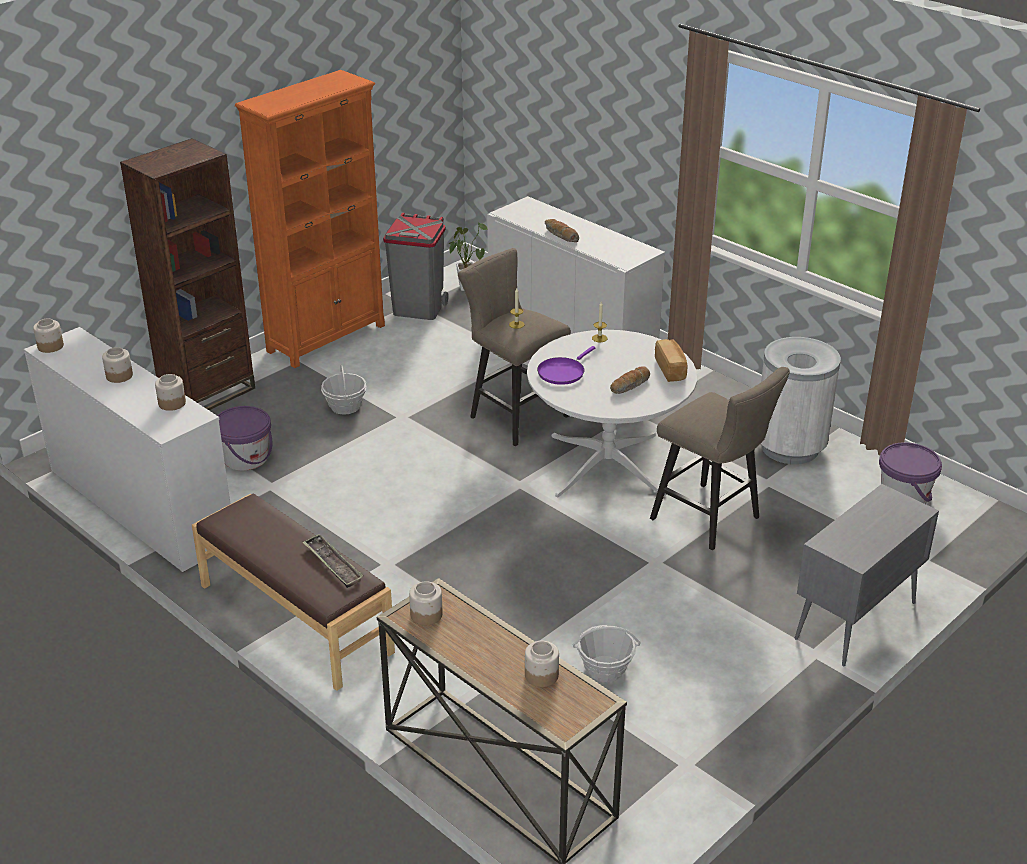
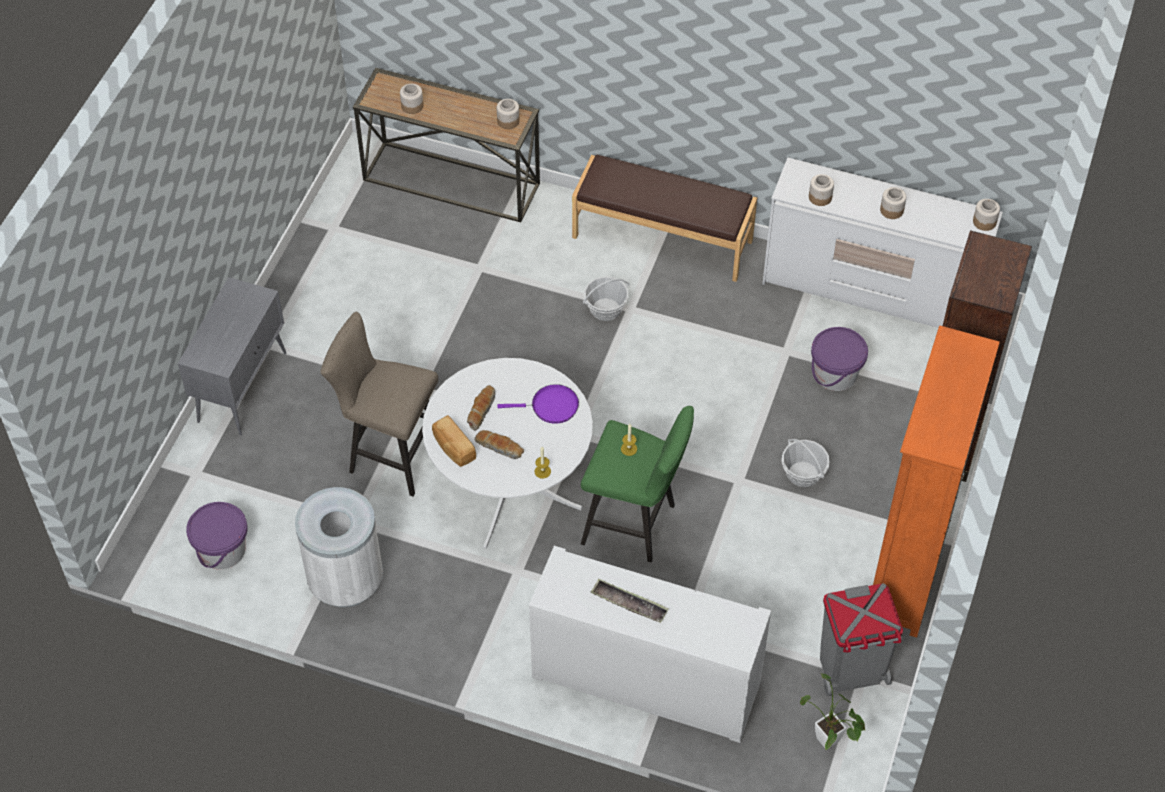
camera: 155 degrees right, 20 degrees up
(333, 564) = (623, 193): tray -> tray (629, 603)
(513, 415) = (635, 525): beige stool -> green stool
(560, 235) = (660, 593): bread -> bread (499, 447)
(563, 372) = (551, 406): purple frying pan -> purple frying pan turned 75 degrees clockwise
(605, 669) = (417, 278): basket -> basket (605, 309)

